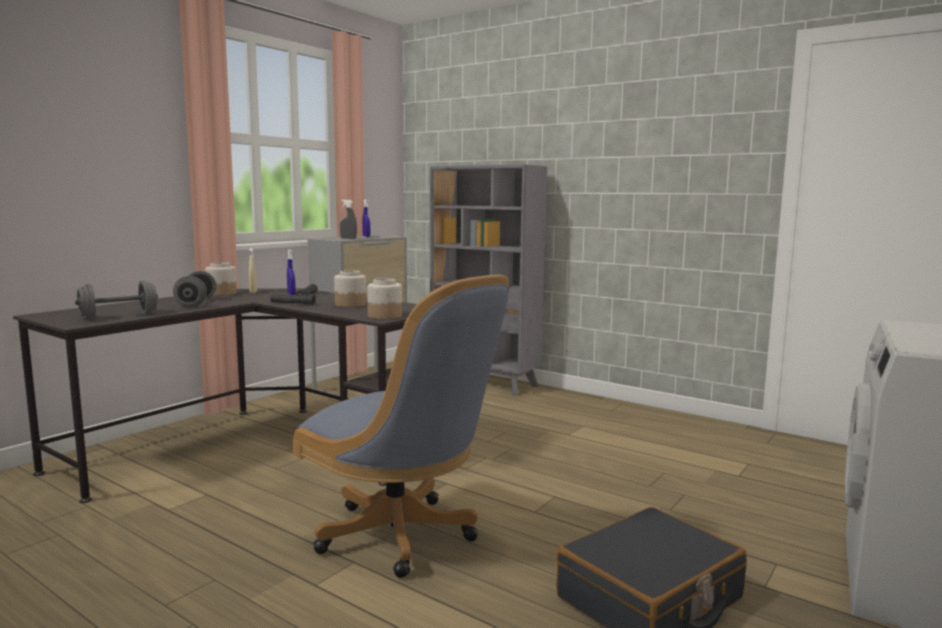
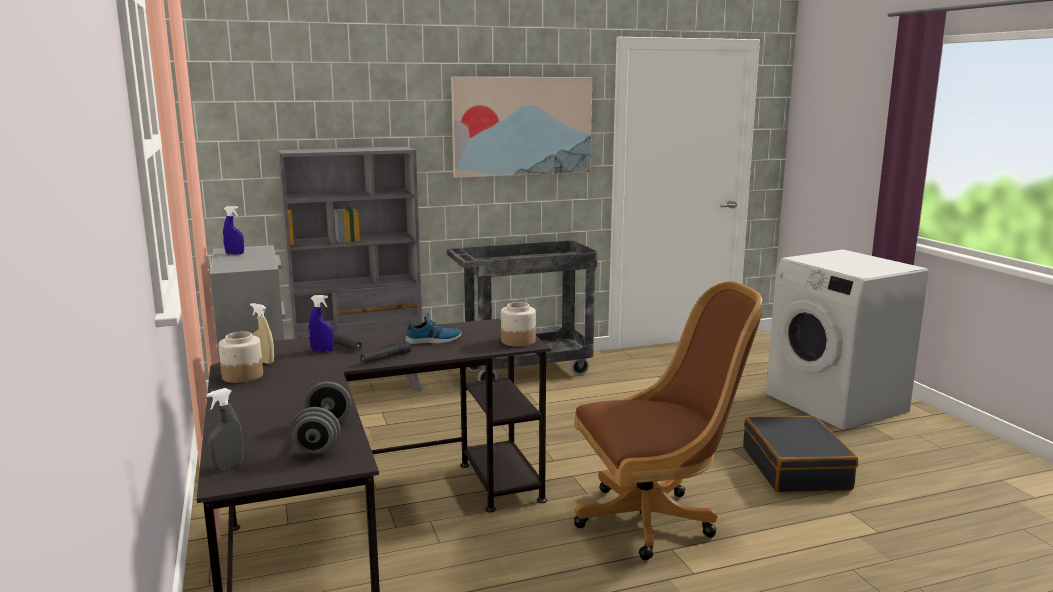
camera: 55 degrees left, 5 degrees up
(196, 303) = (297, 394): grey dumbbell -> none
(348, 239) = (256, 263): grey spray bottle -> grey spray bottle (228, 466)
(350, 304) = (433, 340): jar -> shoe
(406, 540) = (655, 519): blue office chair -> brown office chair
(620, 413) = (522, 373): none -> grey cart
(665, 146) = (522, 126): none -> picture

